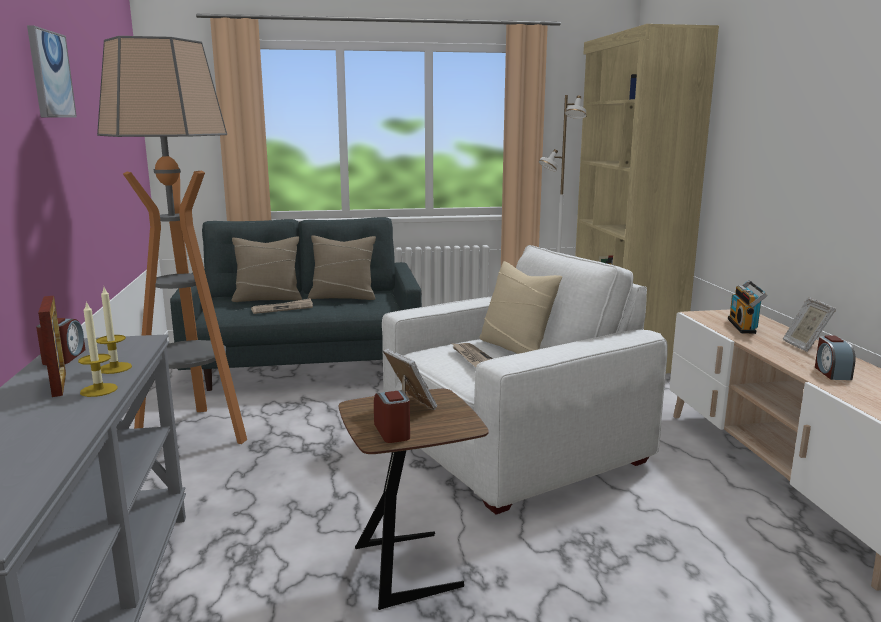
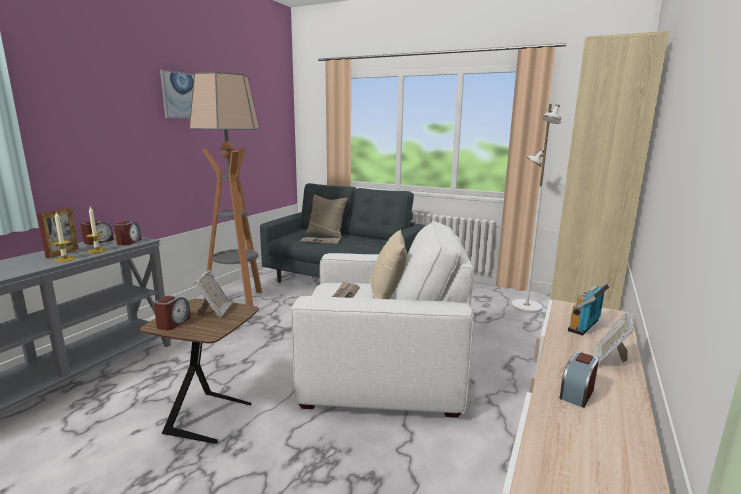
camera: 35 degrees right, 0 degrees up
(127, 347) = (129, 242): none -> alarm clock
(343, 297) = (366, 241): beige pillow -> none

